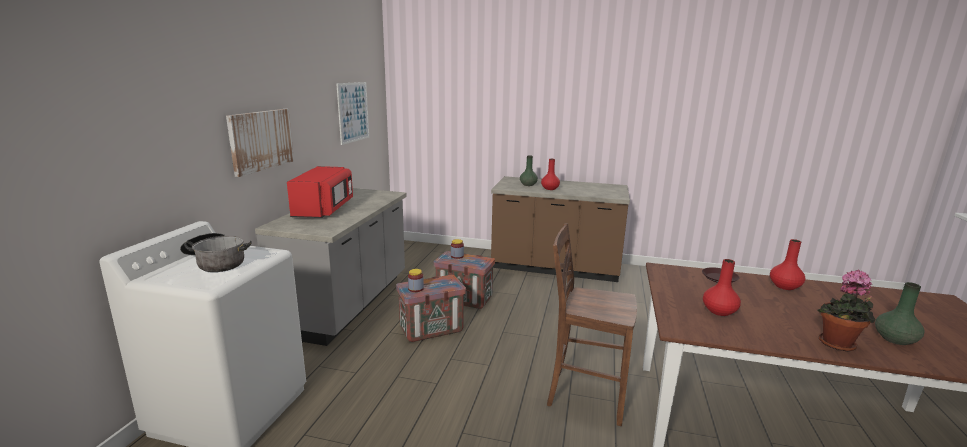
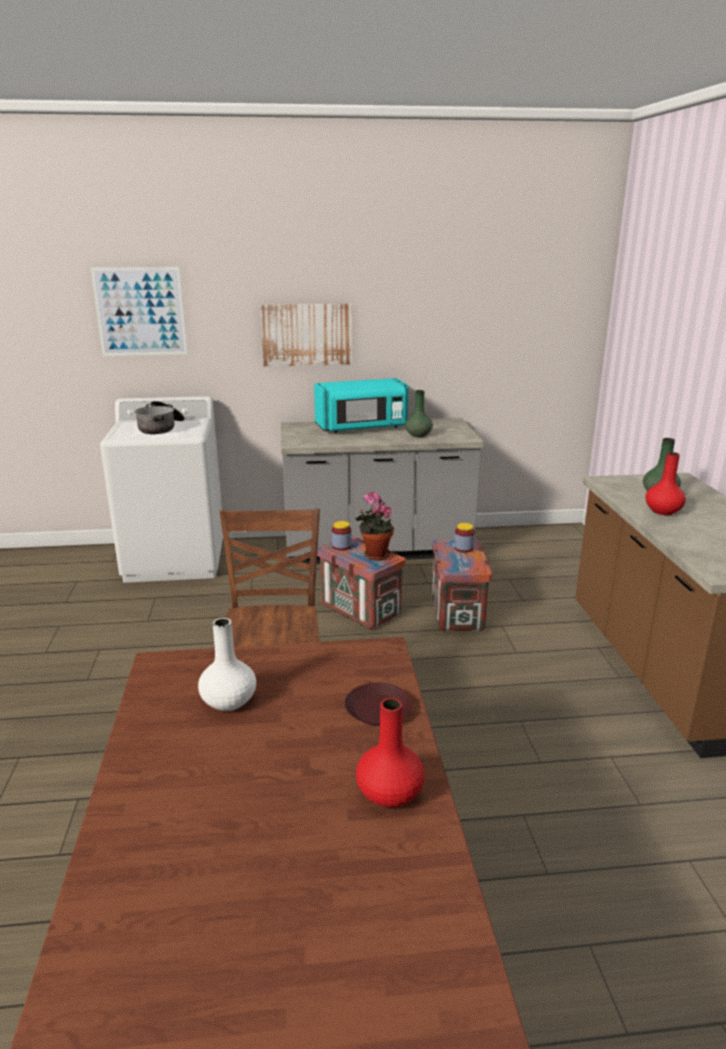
camera: 70 degrees right, 5 degrees up
(324, 209) = (362, 428): red microwave -> turquoise microwave
(353, 112) = (501, 318): picture -> picture (140, 312)
(718, 311) = (229, 701): red vase -> white vase
(837, 345) = (137, 821): potted plant -> potted plant (374, 555)
(895, 339) = (177, 919): green vase -> green vase (418, 435)

